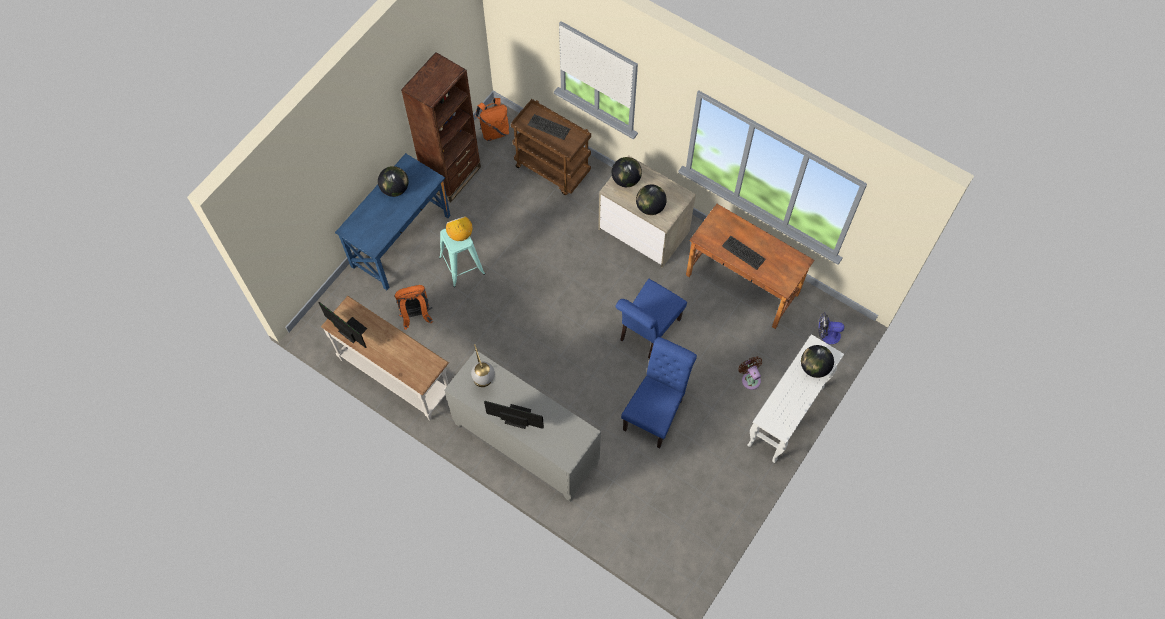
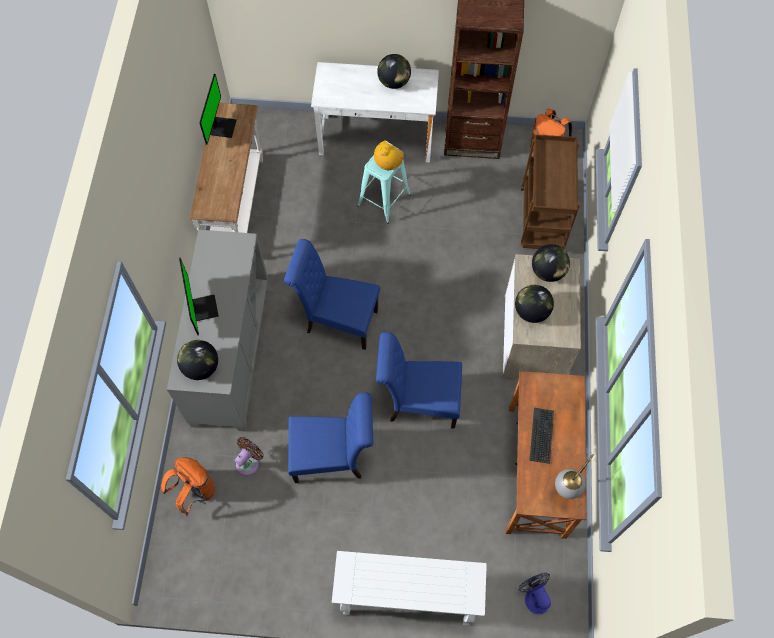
camera: 60 degrees right, 0 degrees up
(400, 240) = (376, 138): blue desk -> white desk
(416, 316) = (308, 191): orange backpack -> orange backpack (195, 491)
(485, 384) = (223, 261): table lamp -> table lamp (564, 493)
(546, 353) = (337, 321): none -> blue chair
(549, 127) = (558, 170): keyboard -> none
(750, 378) = (429, 536): brown fan -> brown fan (249, 462)
(814, 367) = (445, 588): globe -> globe (201, 367)

